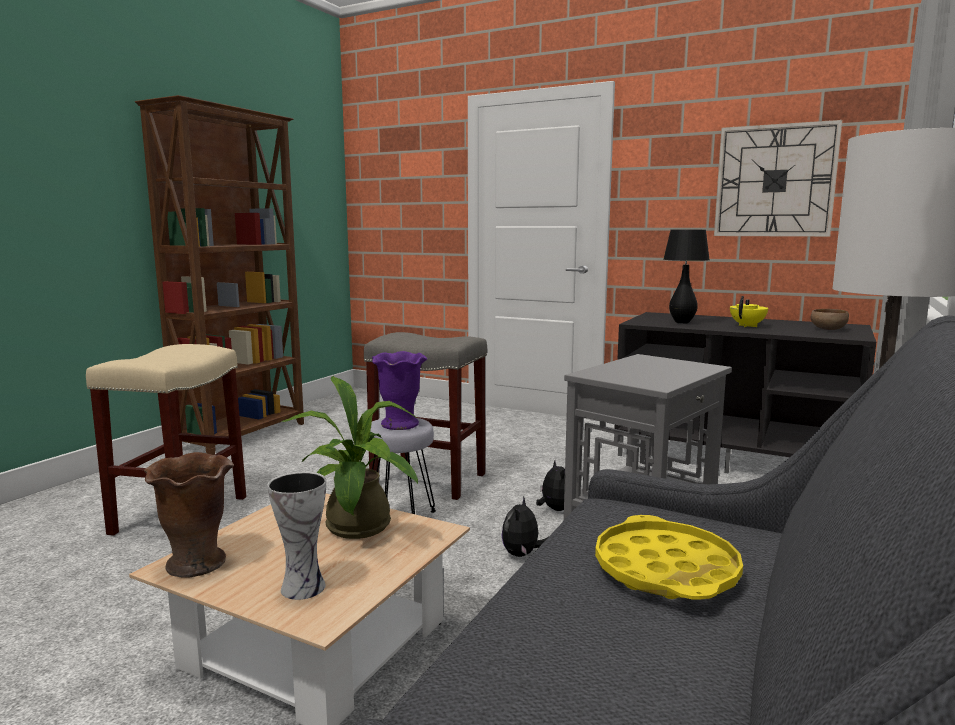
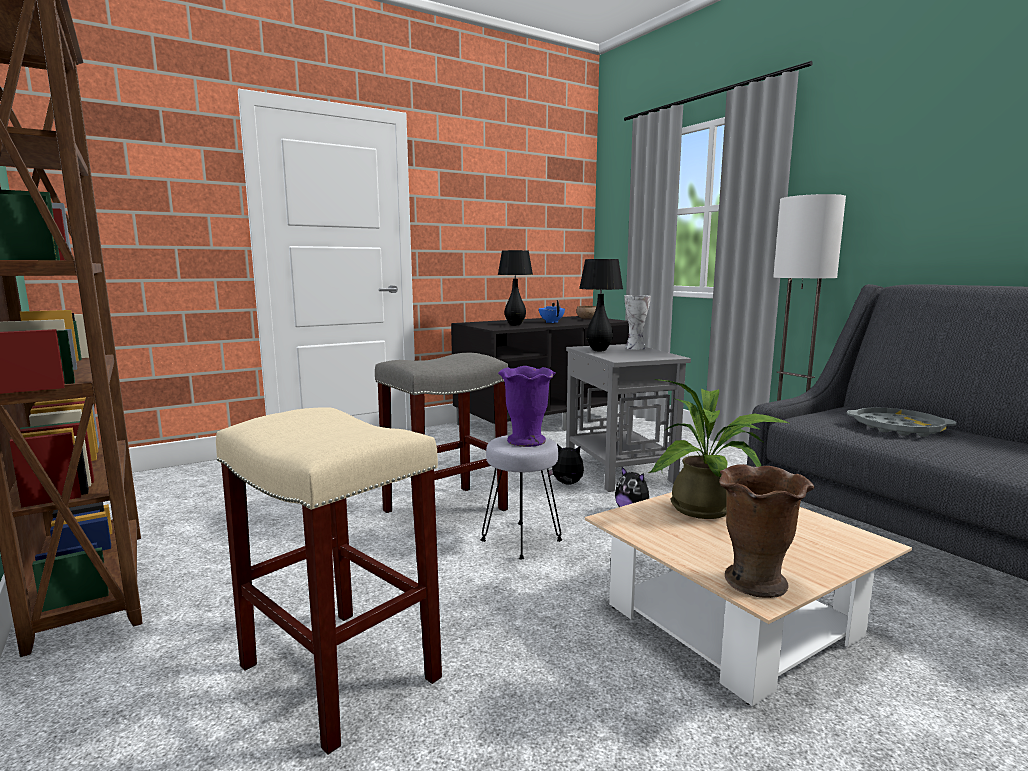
camera: 60 degrees left, 0 degrees up
(303, 586) = (814, 542): vase -> vase (634, 348)
(634, 363) = (599, 350): none -> black table lamp
(666, 570) = (897, 428): yellow tray -> grey tray
(748, 326) = (551, 322): yellow teapot -> blue teapot
(775, 181) = (526, 216): wall clock -> none

